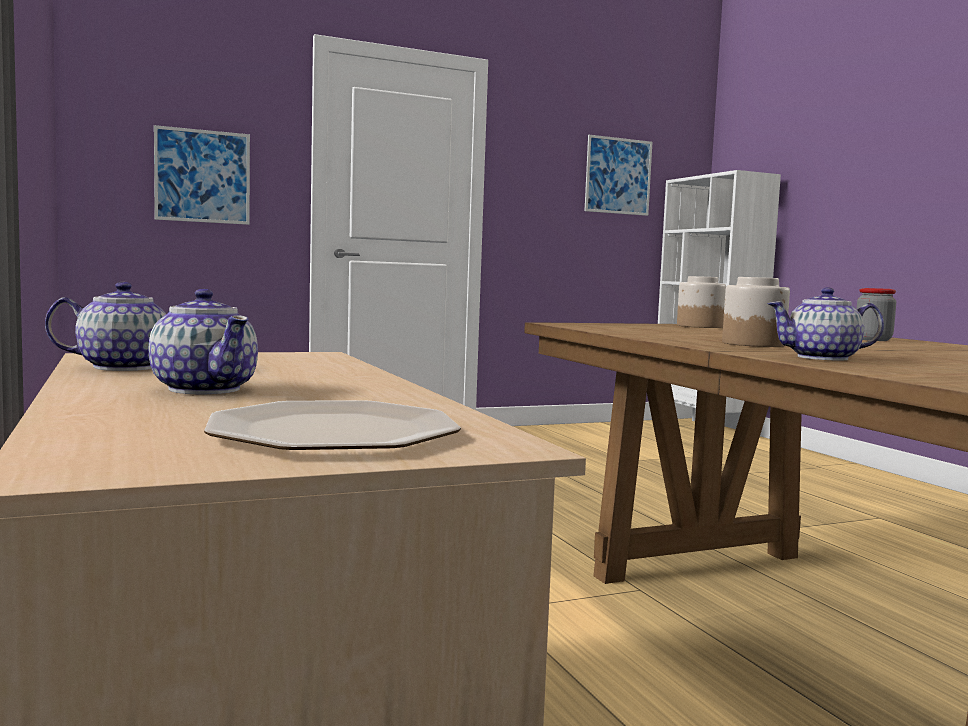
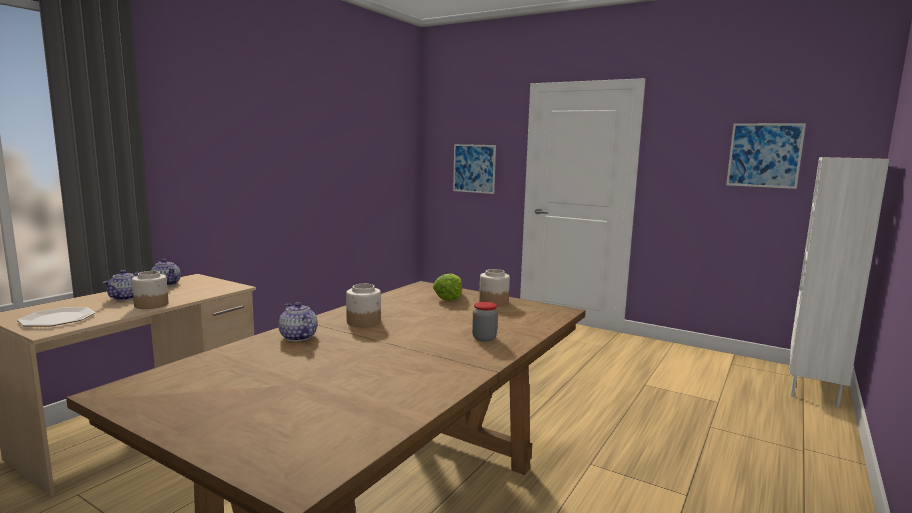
camera: 55 degrees right, 5 degrees up
(354, 385) = (151, 304): none -> jar
(652, 327) = (449, 297): none -> lettuce

